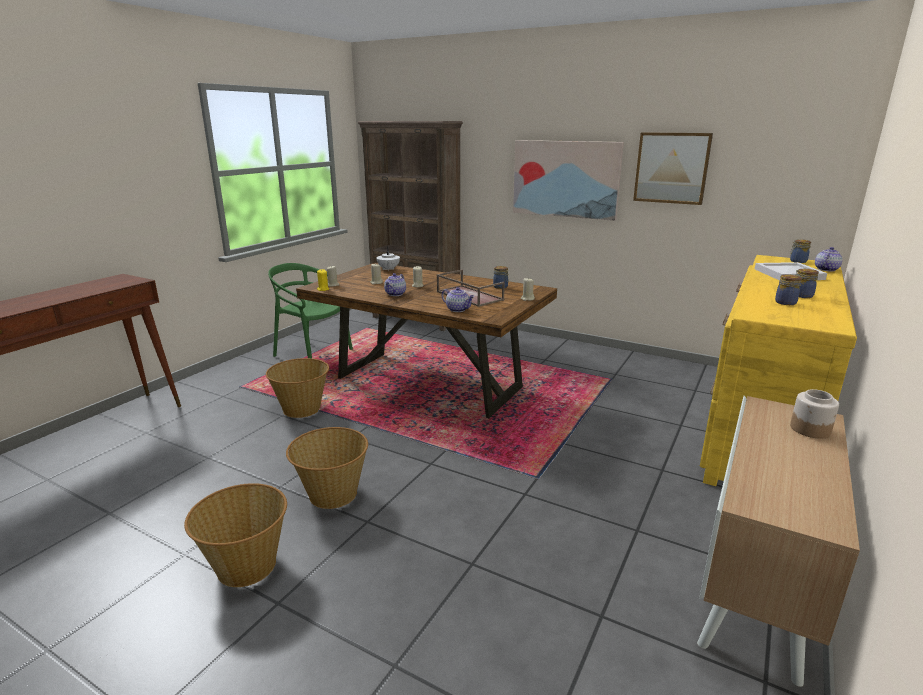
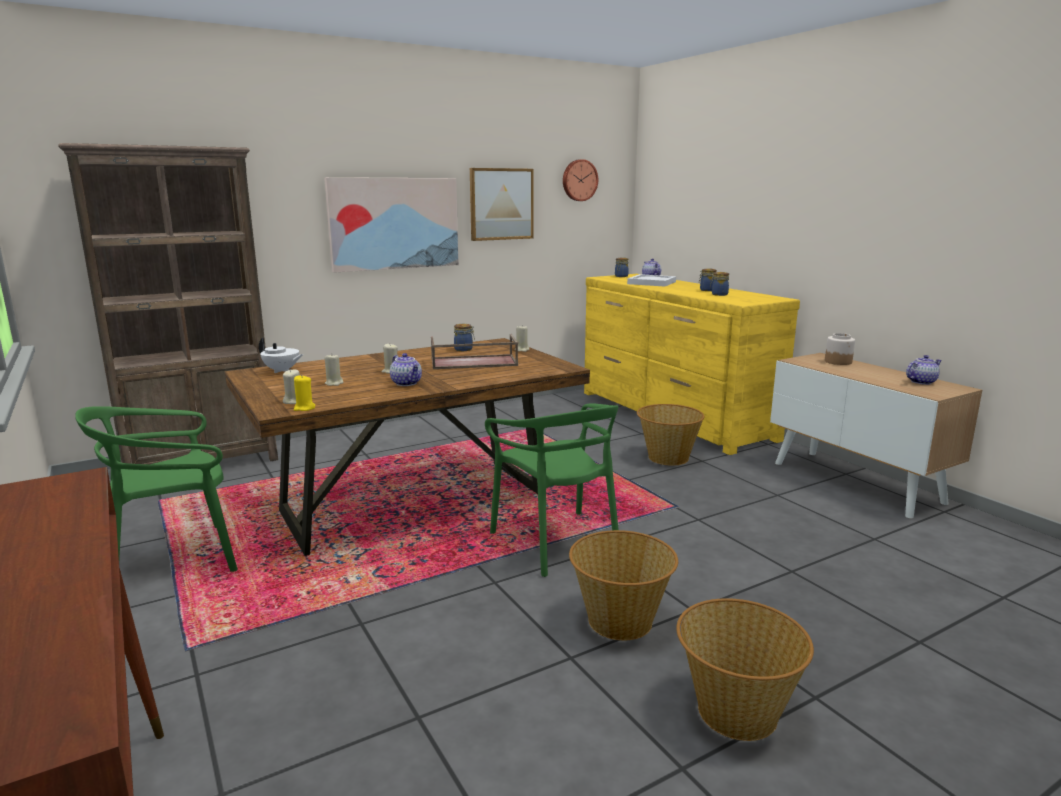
camera: 60 degrees left, 5 degrees down
(302, 408) = (361, 603): basket -> basket (667, 457)
(422, 443) = (556, 542): none -> green chair
(458, 309) = (515, 372): teapot -> teapot (921, 382)
(778, 146) = (579, 180): none -> wall clock

